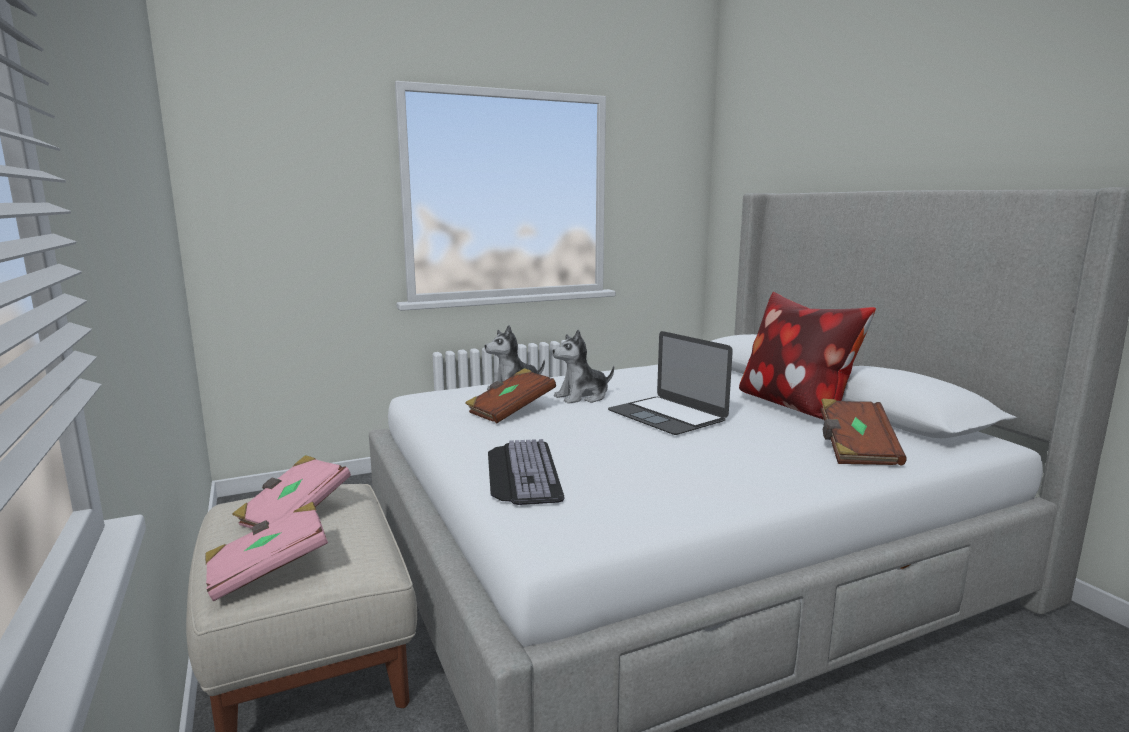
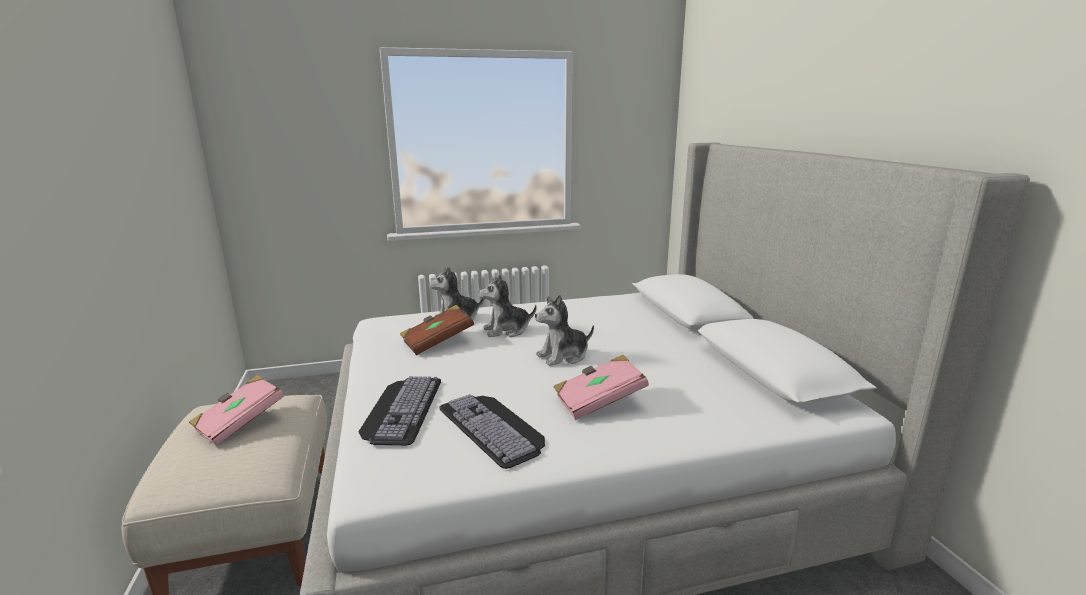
camera: 10 degrees right, 5 degrees up
(268, 570) = (192, 475): pink book -> pink book (598, 401)
(644, 480) = (495, 427): none -> keyboard
(667, 415) = (563, 356): laptop -> plush toy
(795, 407) = (687, 353): pillow -> none
(856, 450) = (708, 408): brown book -> none

